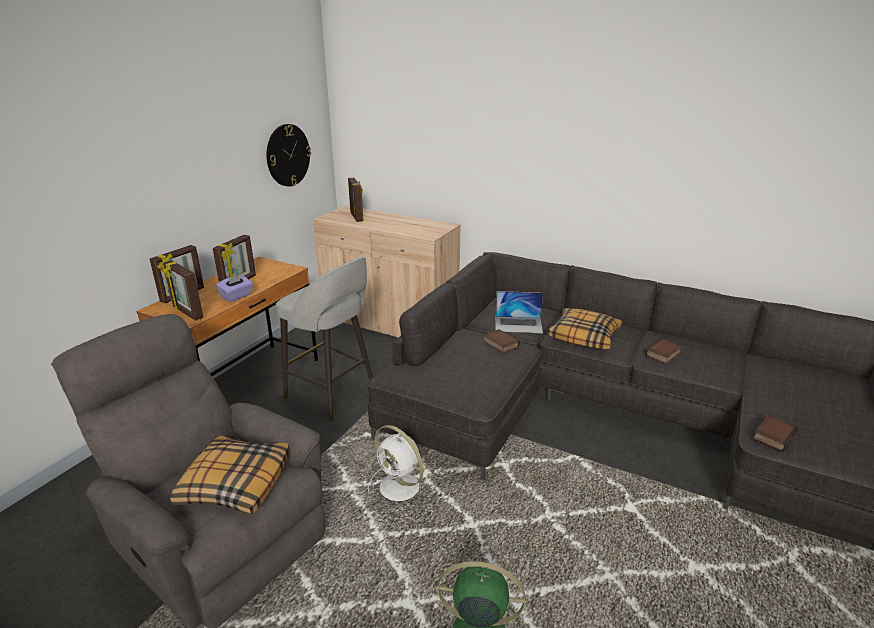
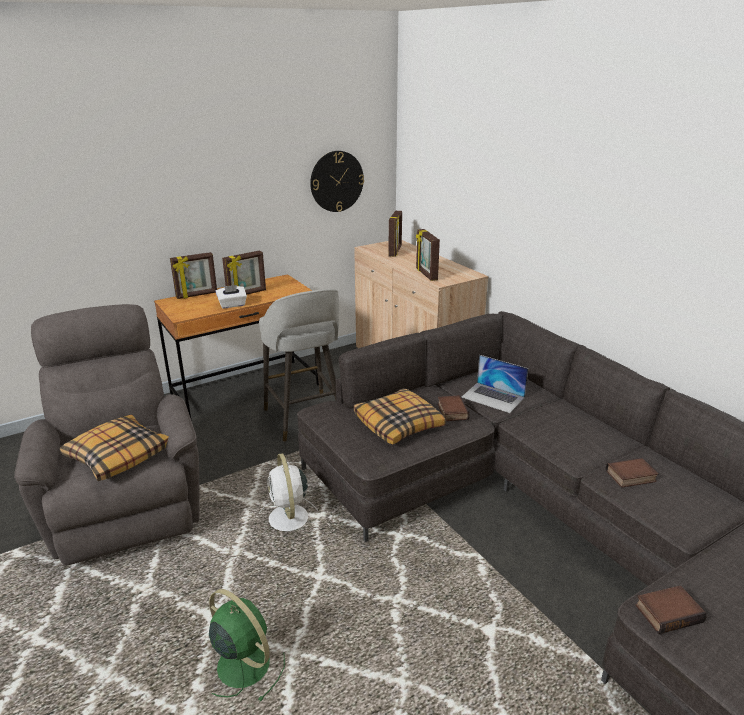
camera: 30 degrees right, 0 degrees up
(187, 313) = (184, 310): picture frame -> picture frame (426, 274)
(237, 296) = (232, 305): purple tissue box -> white tissue box
(584, 336) = (555, 429): pillow -> pillow (399, 424)

